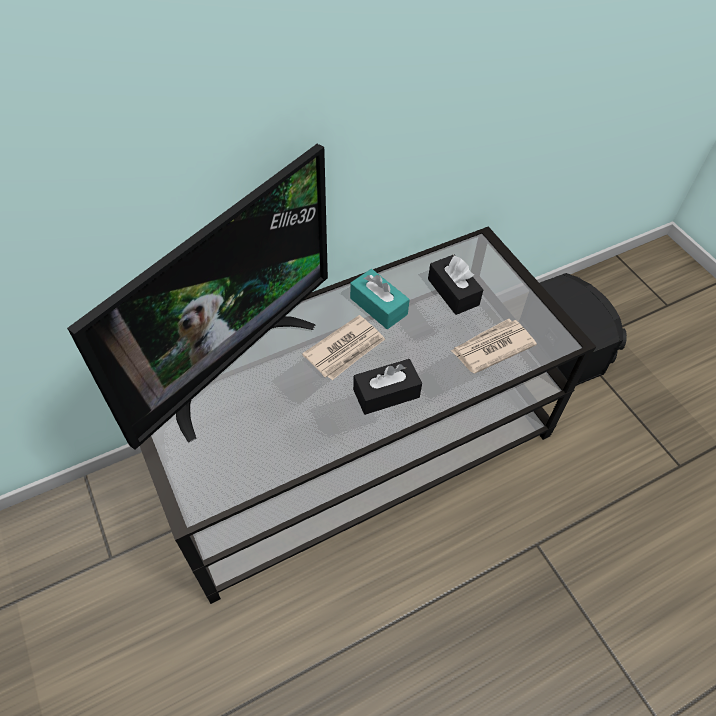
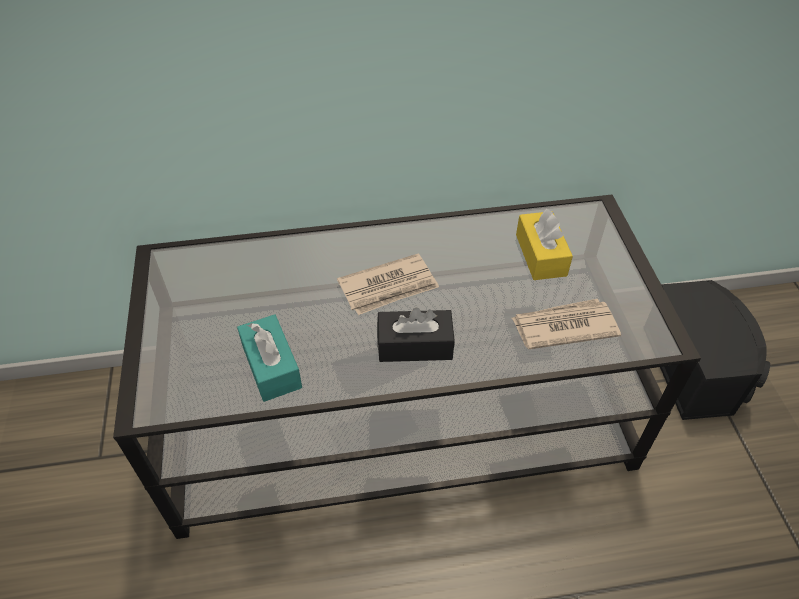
camera: 20 degrees right, 5 degrees down
(232, 363) = (260, 271): television -> none
(378, 306) = (446, 251): turquoise tissue box -> turquoise tissue box (271, 366)
(453, 292) = (540, 255): black tissue box -> yellow tissue box

